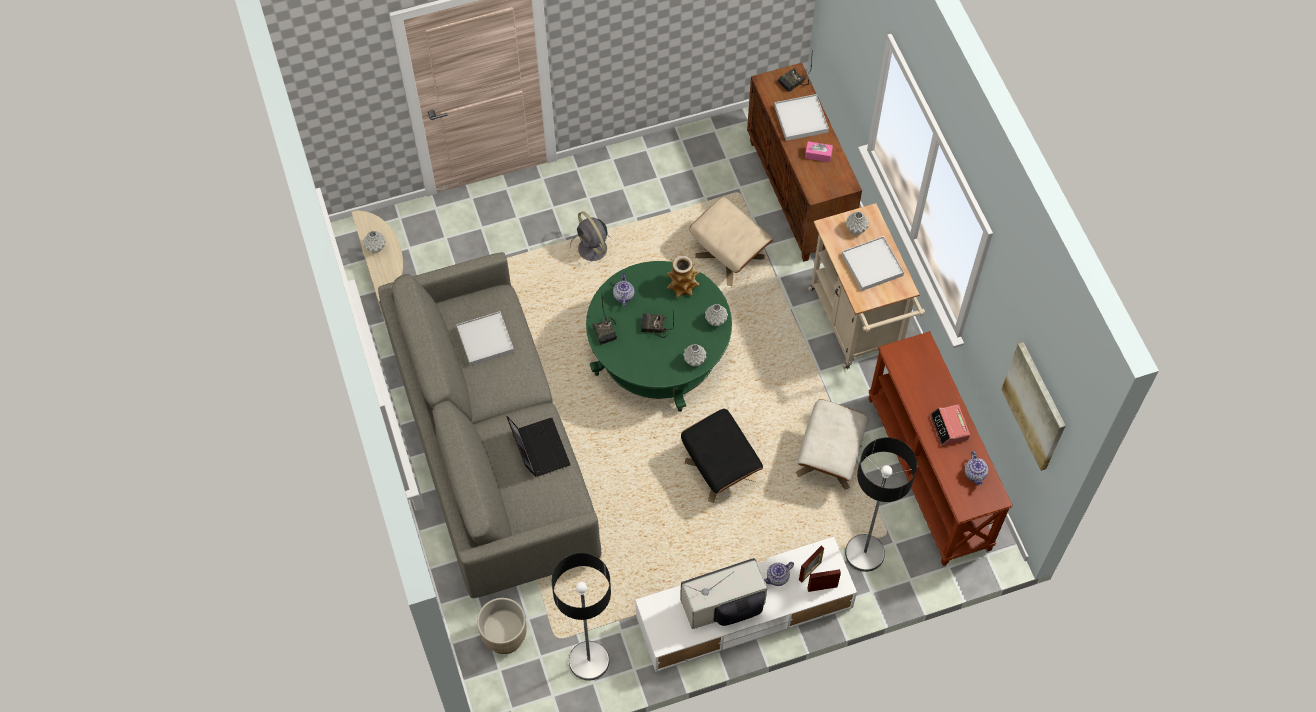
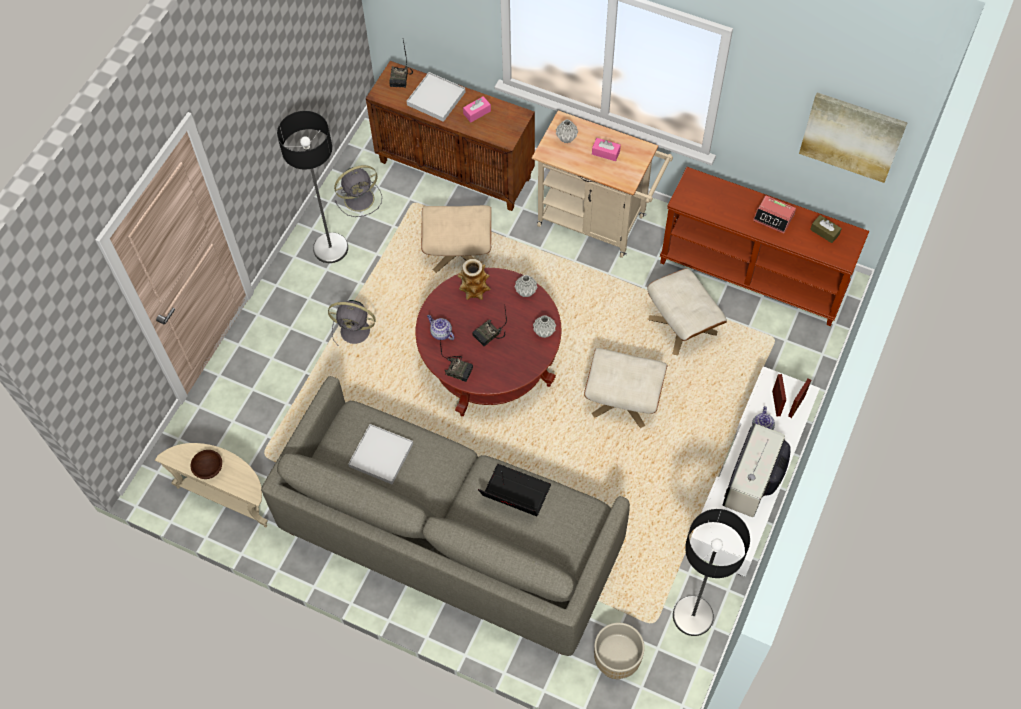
camera: 45 degrees left, 0 degrees up
(376, 247) = (208, 468): grey vase -> brown bowl
(658, 355) = (490, 362): green coffee table -> red coffee table
(705, 156) = (360, 198): none -> grey fan
(721, 470) = (623, 399): black ottoman -> beige ottoman
(864, 552) = (776, 364): floor lamp -> floor lamp (330, 248)
(872, 265) = (605, 153): white tray -> pink tissue box
(975, 474) = (824, 232): teapot -> brown tissue box

